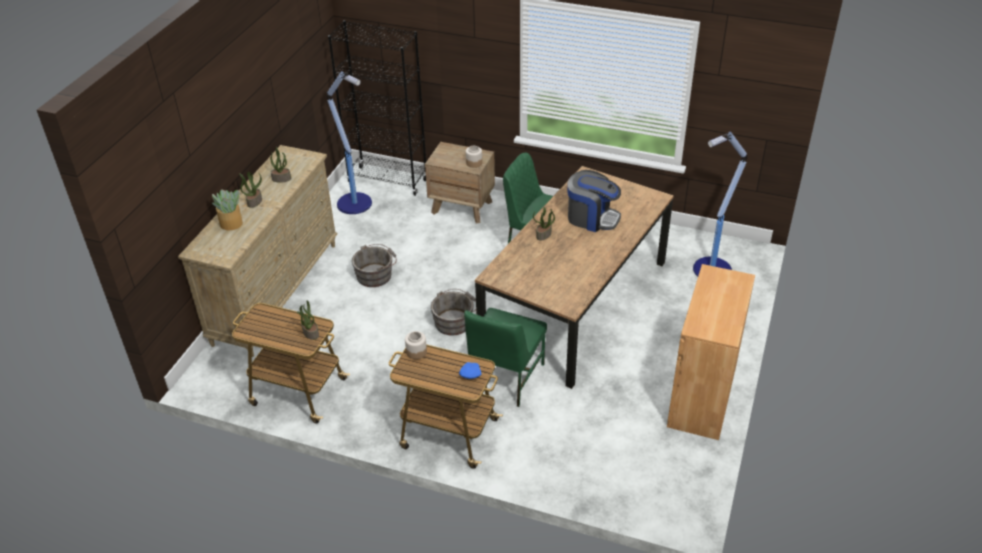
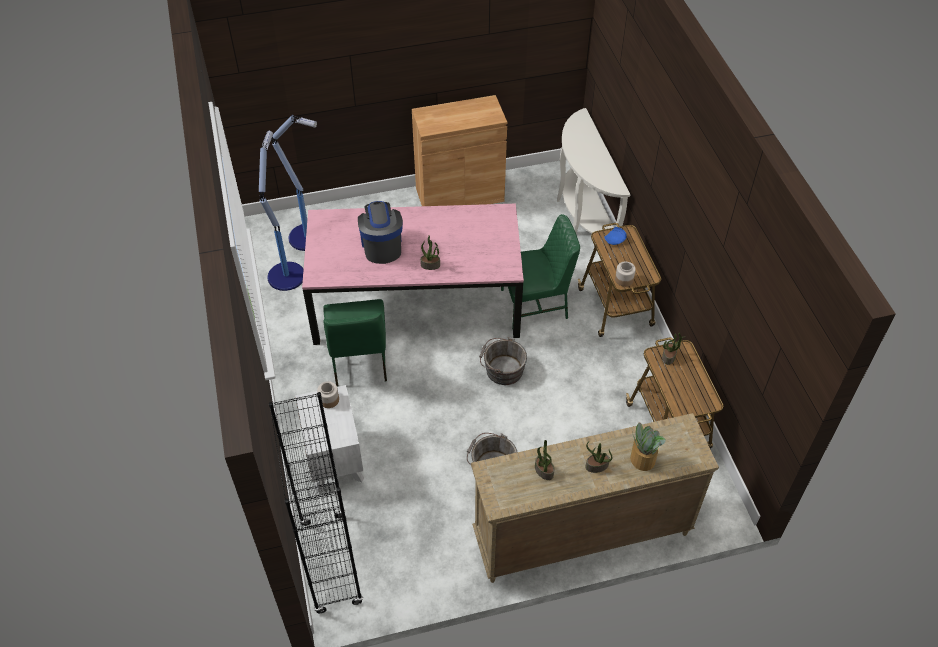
camera: 125 degrees left, 10 degrees up
(355, 204) = (395, 566): floor lamp -> floor lamp (286, 275)
(462, 207) = (334, 459): brown nightstand -> white nightstand
(575, 303) = (415, 302): brown dining table -> pink dining table
(599, 485) = (582, 213): none -> white console table

